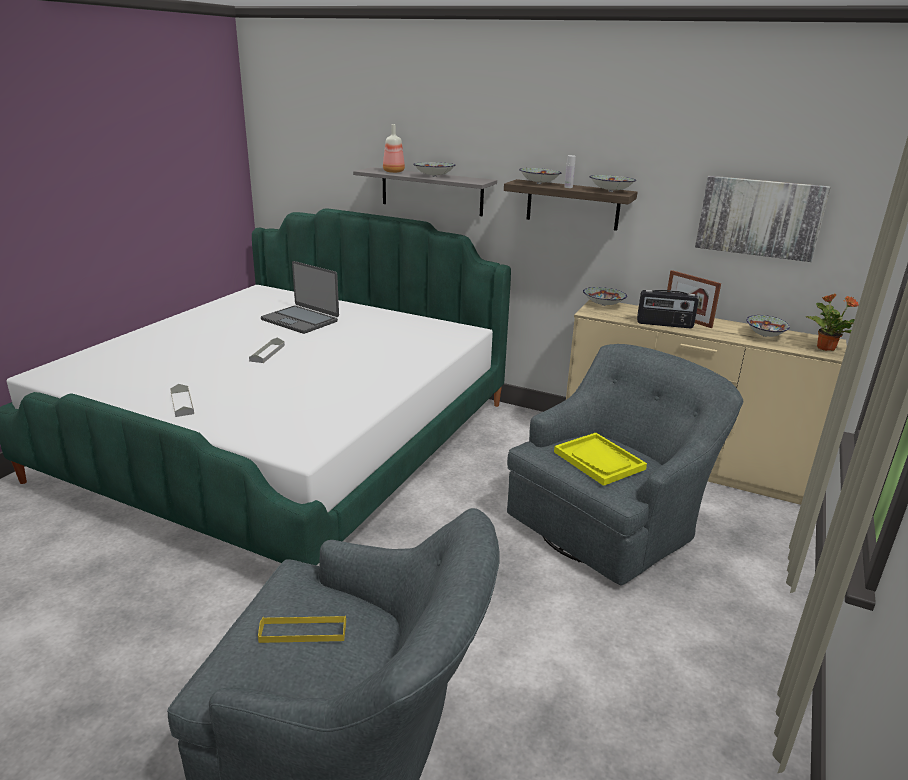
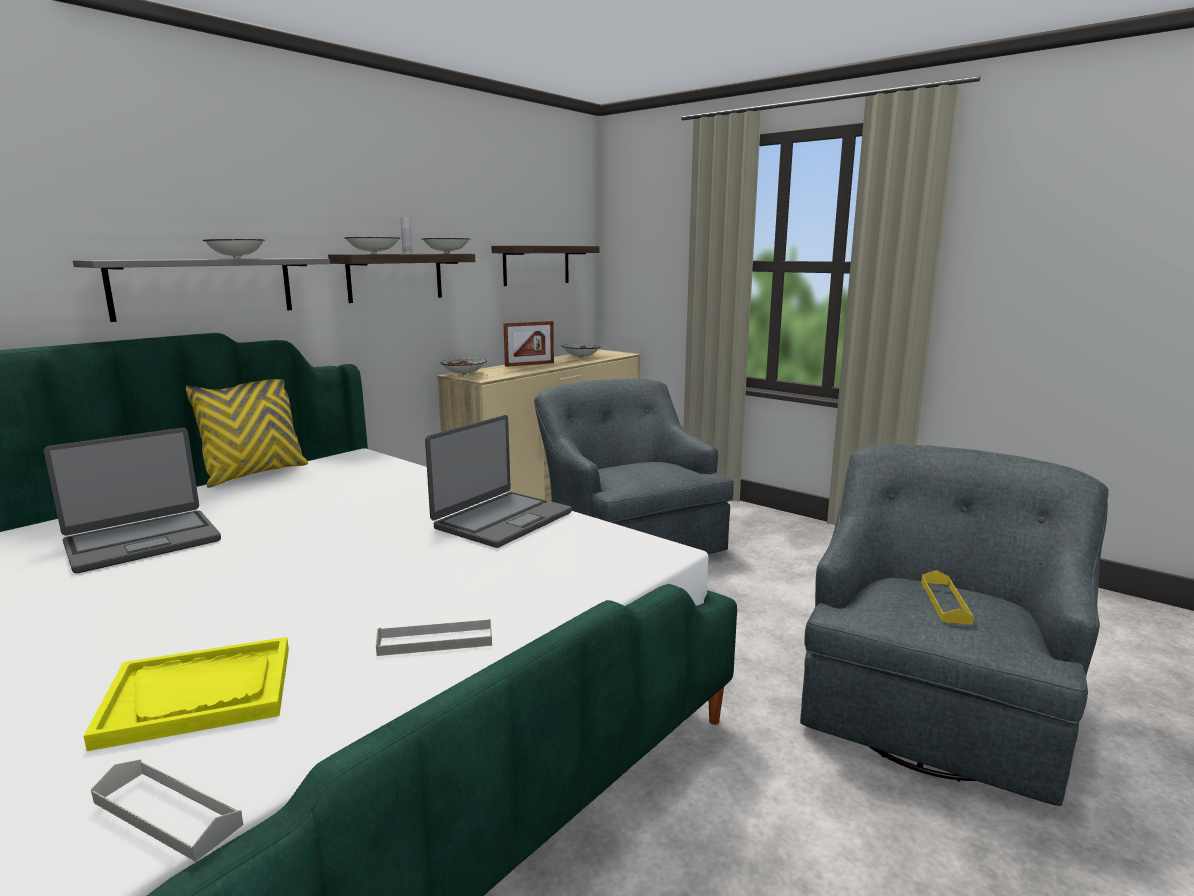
camera: 75 degrees left, 10 degrees down
(267, 353) = (273, 570): grey tray -> grey tray (167, 813)
(352, 394) = (502, 520): none -> laptop
(394, 172) = (154, 259): bottle -> none
(414, 315) = (254, 474): none -> yellow pillow
(599, 460) = (655, 469): yellow tray -> yellow tray (199, 694)
(664, 324) = (534, 369): radio -> none
(759, 217) = (536, 265): picture -> shelf
(825, 348) = (613, 353): potted plant -> none

